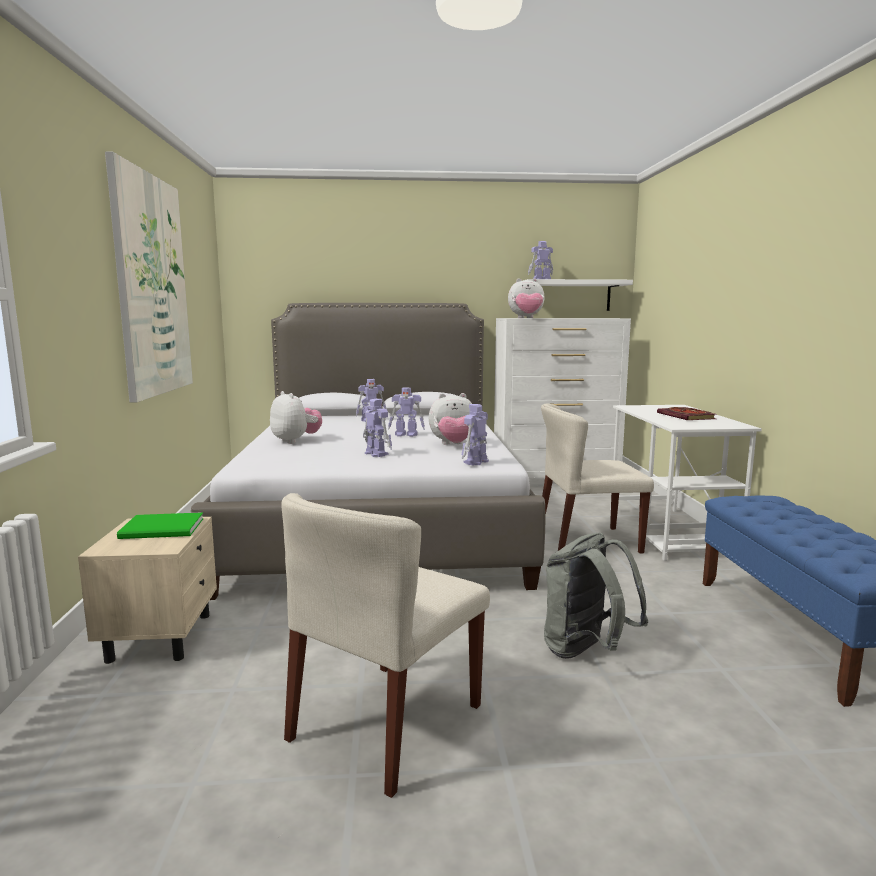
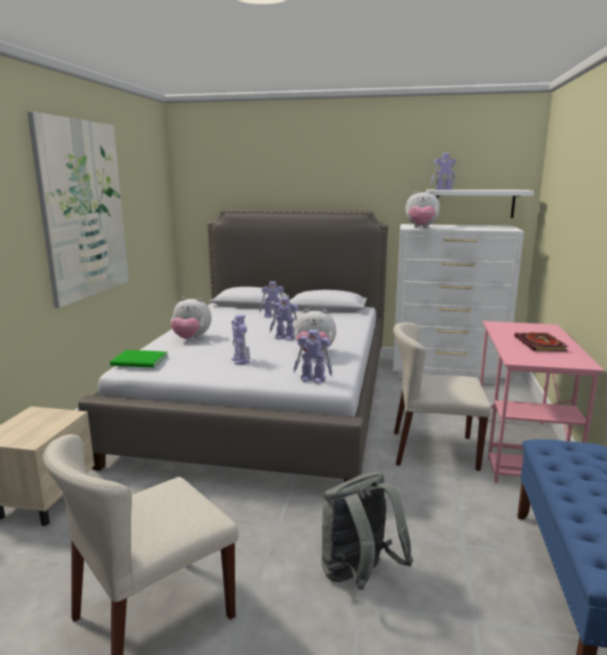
camera: 15 degrees right, 5 degrees up
(164, 529) = (45, 421): green book -> green book (140, 361)
(295, 441) = (191, 339): plush toy -> plush toy turned 120 degrees clockwise
(475, 462) = (313, 379): toy robot -> toy robot turned 120 degrees counterclockwise
(670, 533) = (521, 450): white desk -> pink desk

